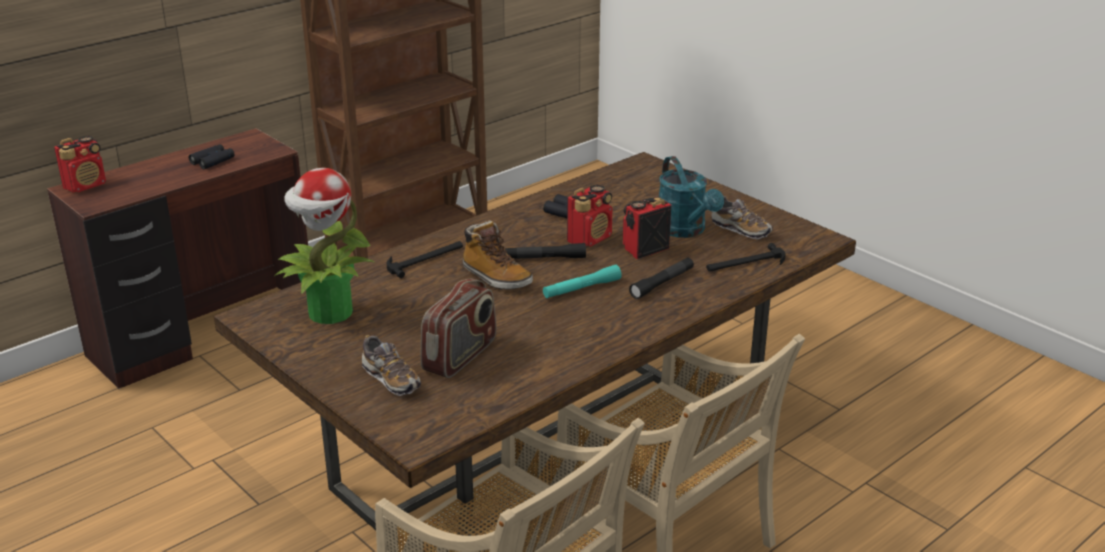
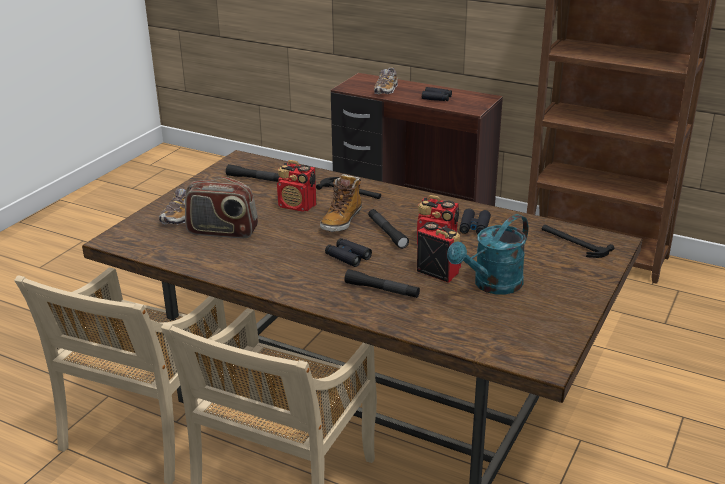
camera: 70 degrees right, 0 degrees up
(86, 185) = (369, 79): radio -> radio (297, 206)
(329, 313) = (255, 179): potted plant -> black flashlight
(581, 289) = (348, 257): turquoise flashlight -> black binoculars
(741, 229) = (521, 314): shoe -> shoe (386, 90)
(746, 263) = (452, 326): hammer -> hammer (573, 243)

